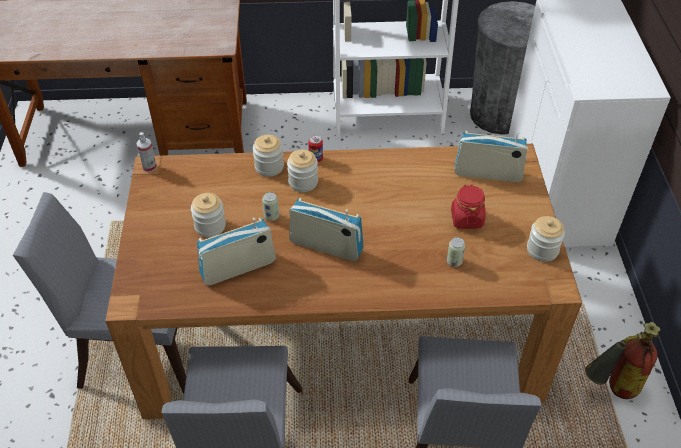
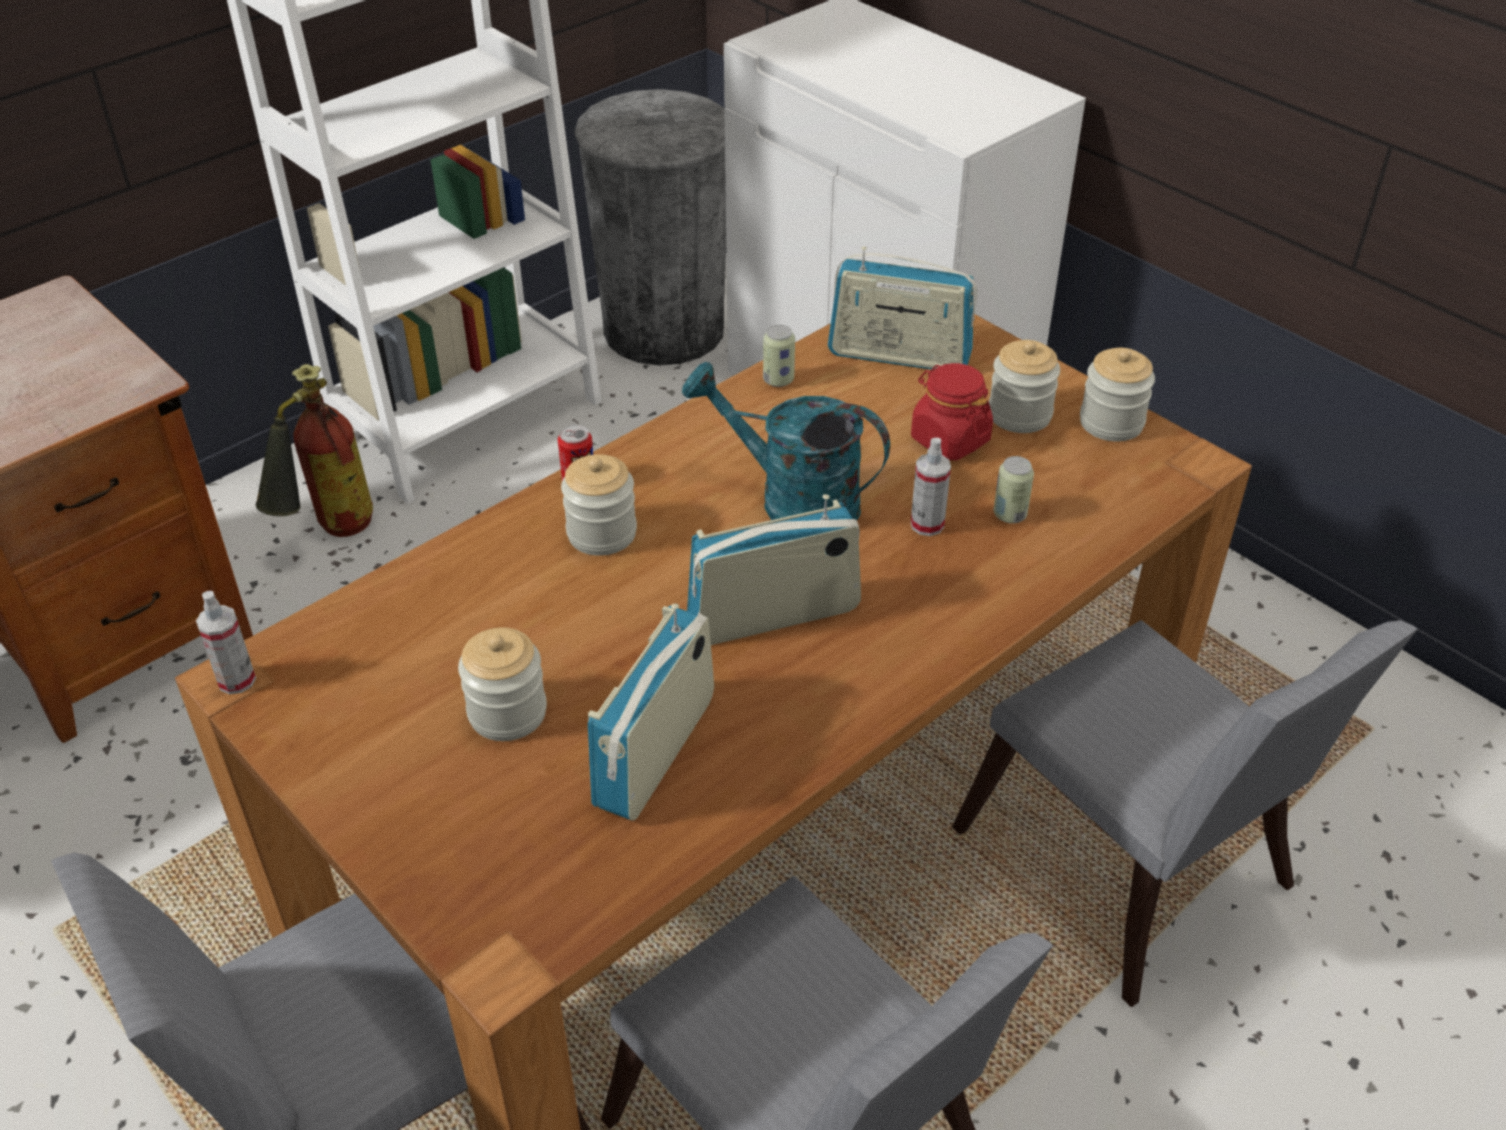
camera: 40 degrees left, 5 degrees down
(269, 167) = (503, 543): jar -> jar (1019, 415)
(271, 216) = (611, 624): can -> can (778, 380)
(380, 207) = (792, 499): none -> turquoise watering can
(418, 246) = (927, 524): none -> spray bottle
(488, 173) = (899, 355): radio -> radio turned 135 degrees counterclockwise
(611, 390) = (1240, 644): fire extinguisher -> fire extinguisher (329, 534)

